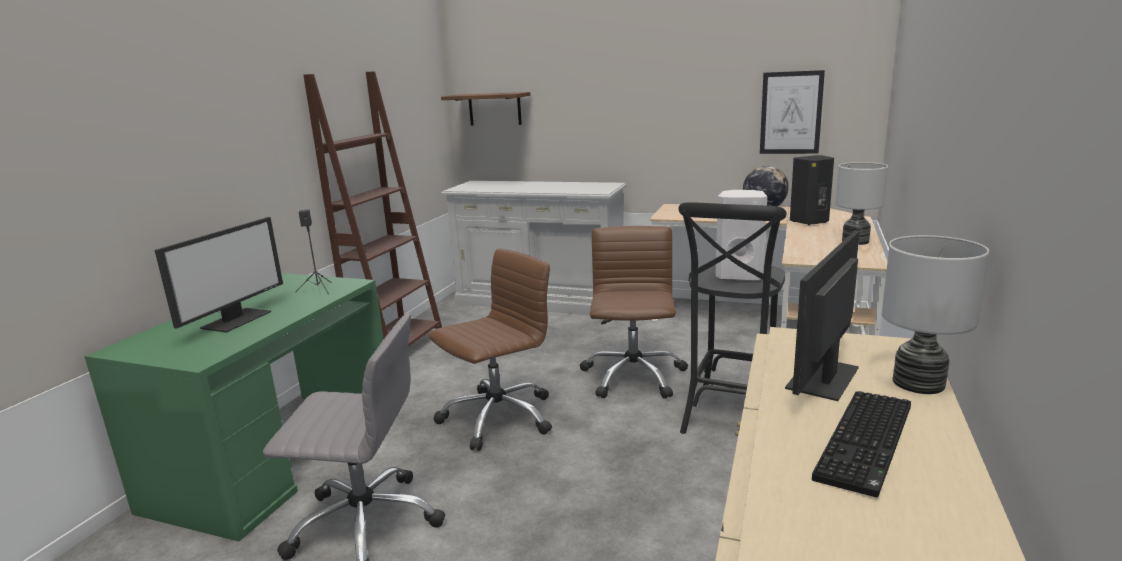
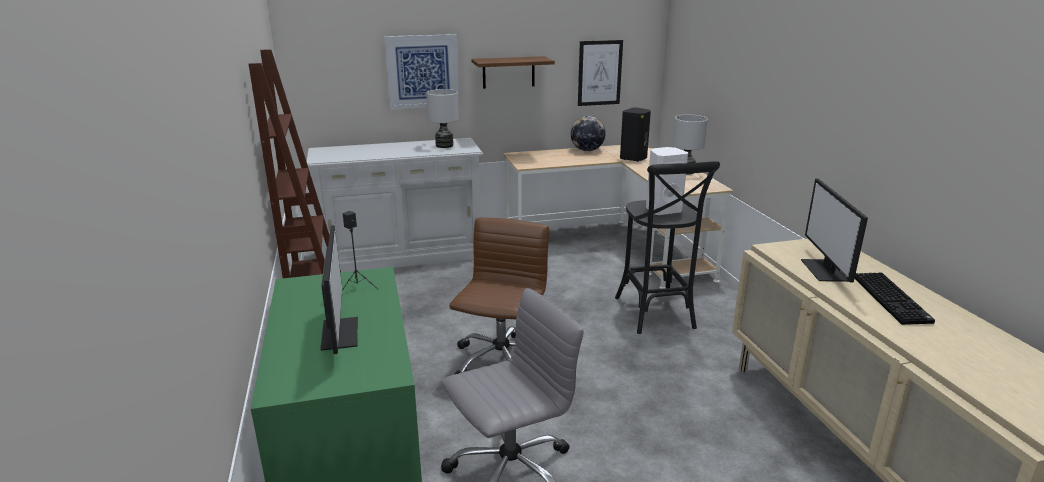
camera: 35 degrees left, 5 degrees up
(494, 109) = (333, 74): shelf -> shelf (508, 72)
(578, 108) = (422, 71): none -> picture
(633, 376) = (559, 302): brown office chair -> none
(918, 383) = (864, 262): grey table lamp -> grey table lamp (444, 145)

